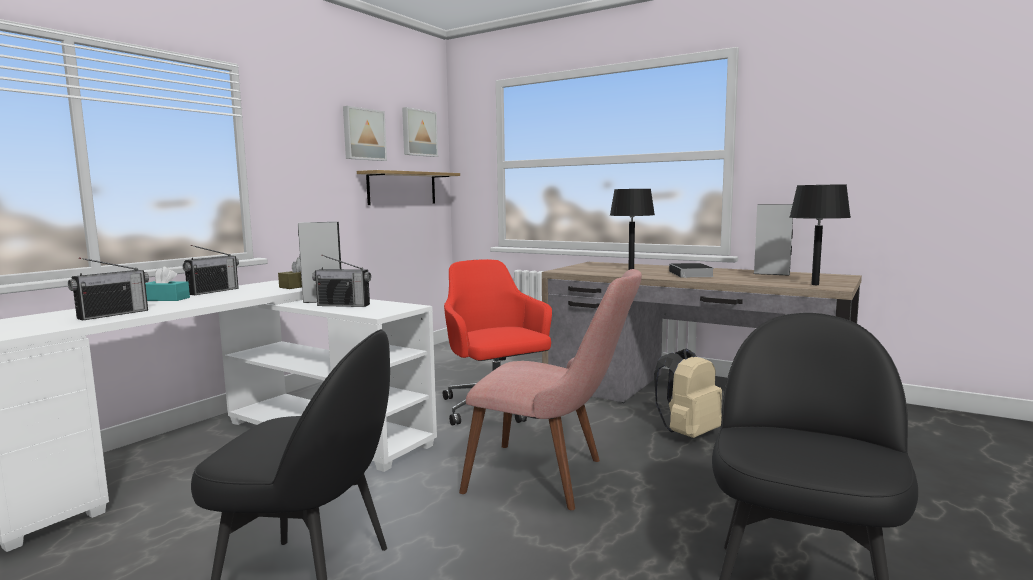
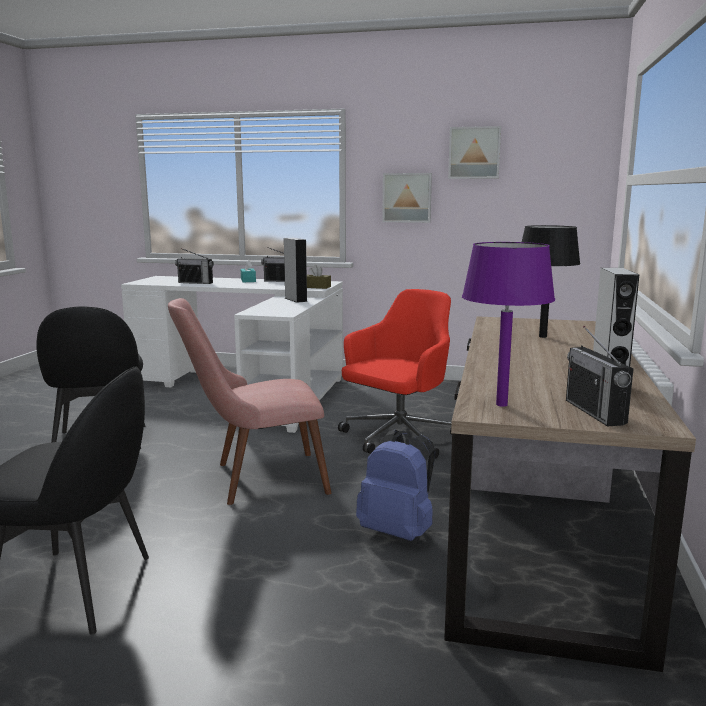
camera: 70 degrees right, 5 degrees up
(344, 305) = (280, 304): radio -> radio (595, 412)
(402, 188) = (525, 207): shelf -> none
(418, 133) = (561, 143): picture -> picture (407, 197)
(553, 477) = (255, 479): pink chair -> pink chair turned 75 degrees clockwise
(688, 433) = (398, 531): beige backpack -> blue backpack
(691, 274) = (535, 356): book -> none
(815, 284) = (502, 405): black table lamp -> purple table lamp

